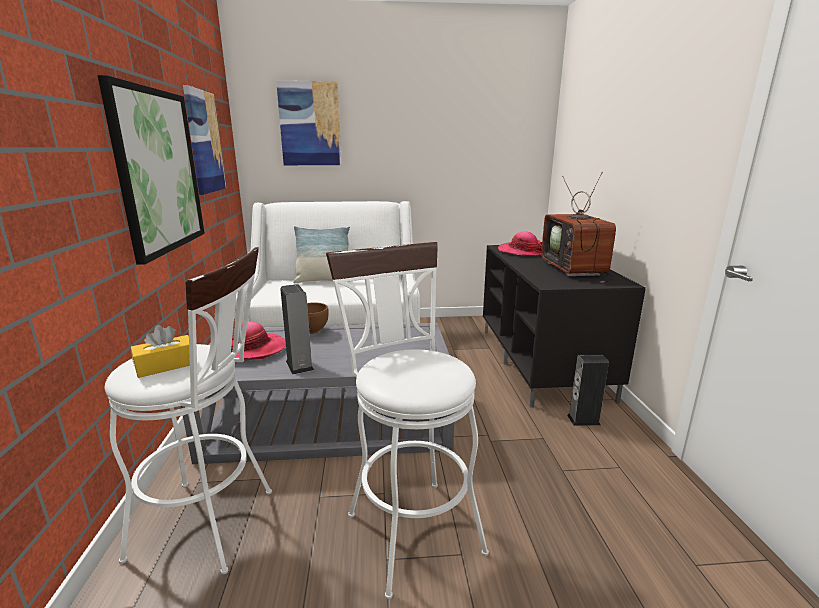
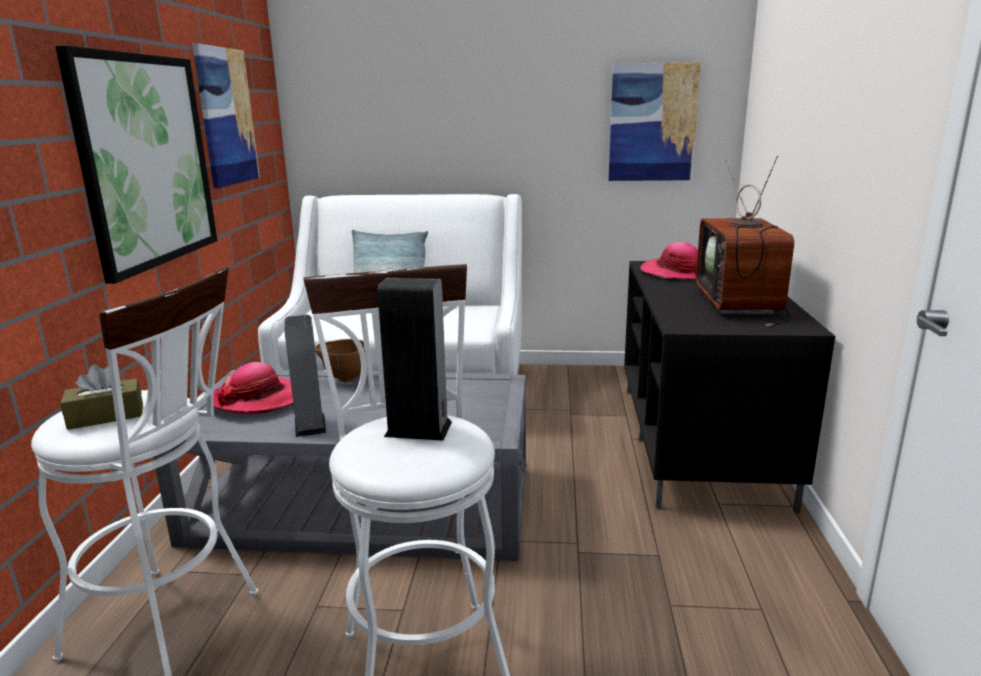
camera: 10 degrees right, 0 degrees up
(166, 365) = (106, 416): yellow tissue box -> brown tissue box
(310, 124) = (381, 85): picture -> picture (652, 123)
(583, 420) = (731, 534): speaker -> speaker (418, 429)

